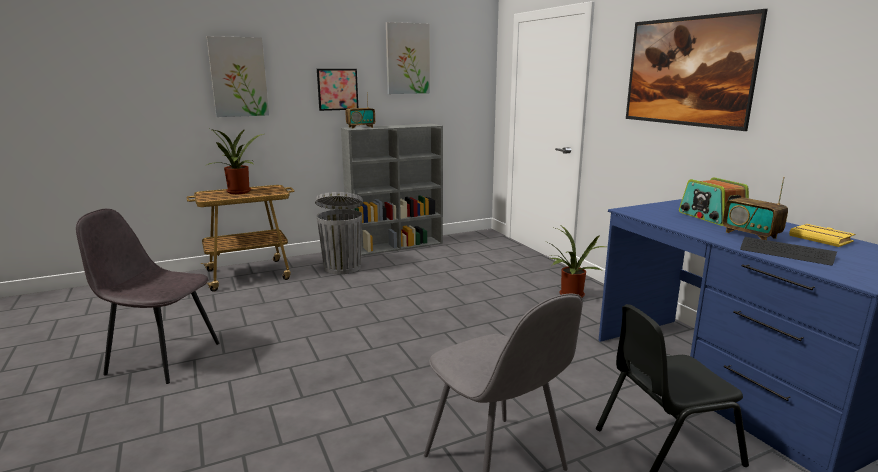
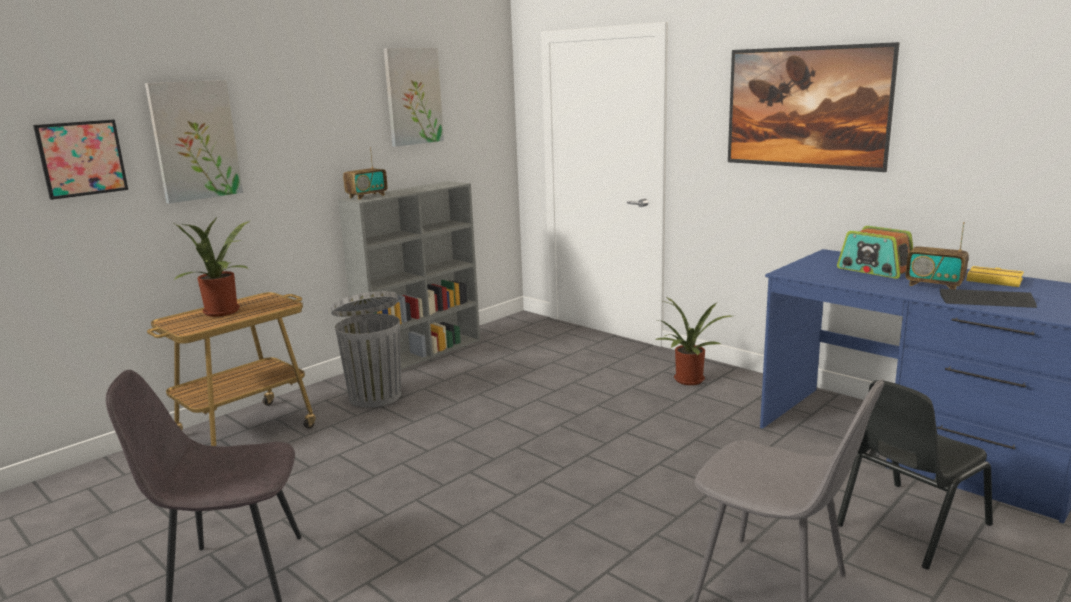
camera: 20 degrees left, 0 degrees up
(337, 89) = (329, 146): picture -> picture (82, 158)

